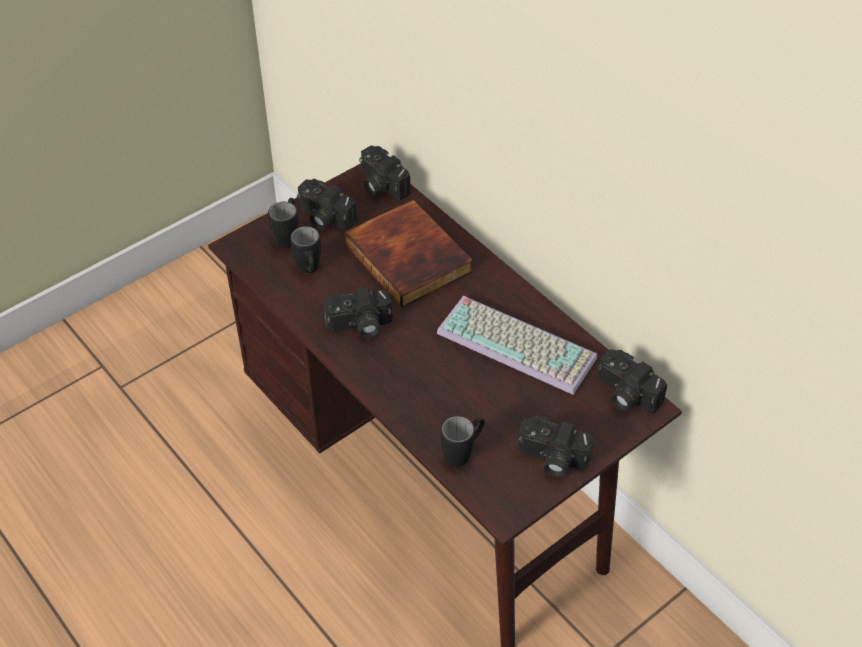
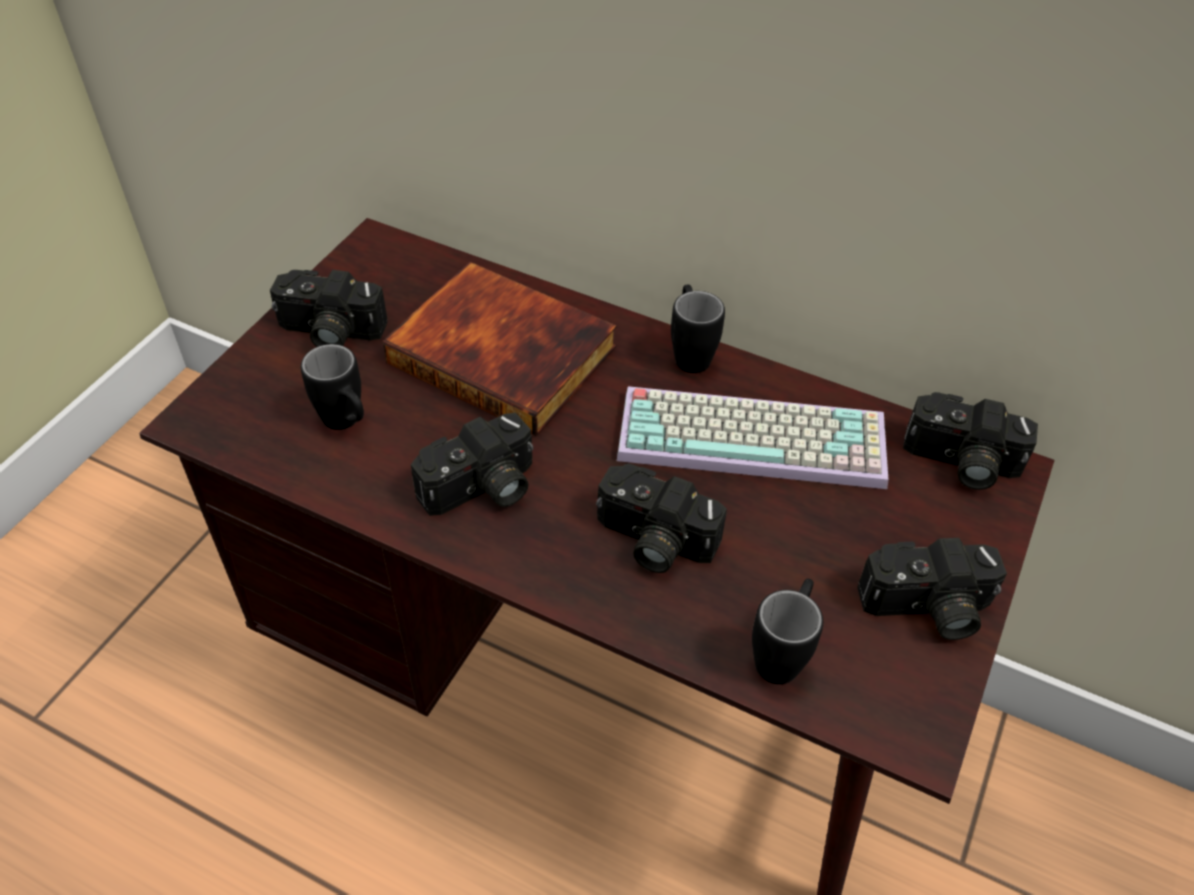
camera: 25 degrees left, 0 degrees up
(288, 236) = (281, 377): black mug -> black mug (689, 352)
(380, 185) = (397, 259): camera -> camera (652, 541)

